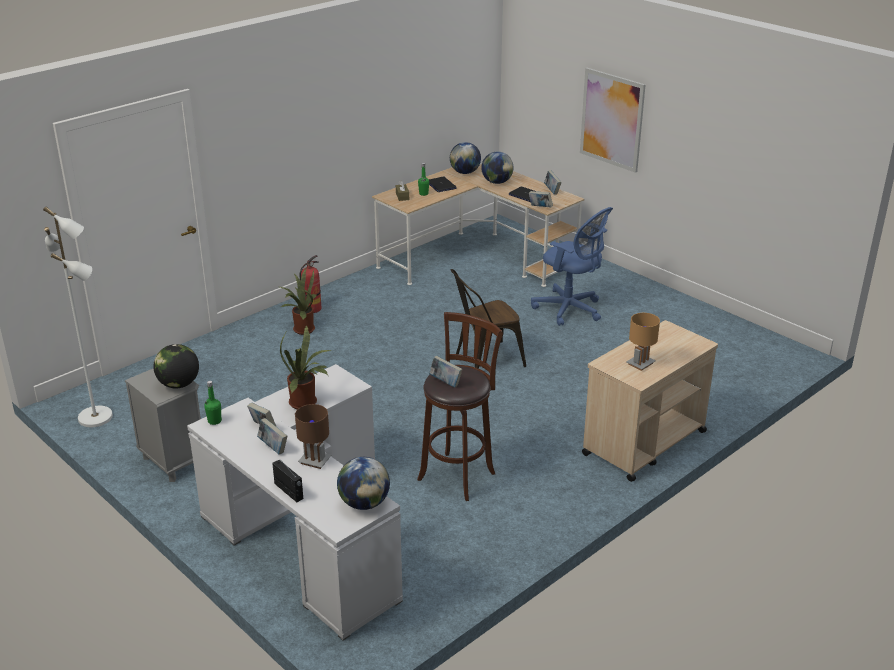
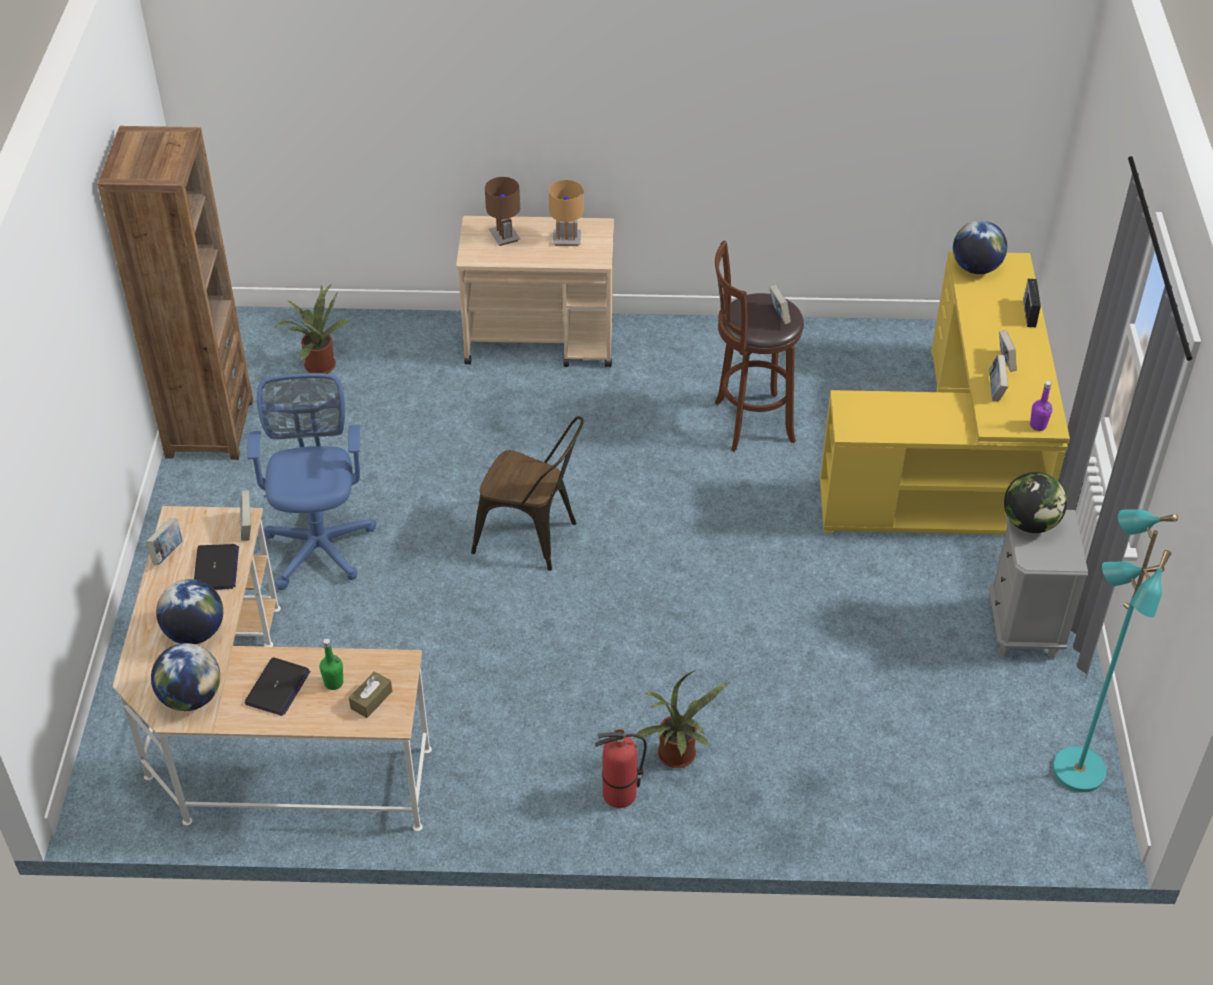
camera: 135 degrees left, 15 degrees up
(96, 417) = (1076, 770): white floor lamp -> turquoise floor lamp
(214, 421) = (1038, 425): green bottle -> purple bottle
(303, 531) = (956, 459): white desk -> yellow desk
(306, 403) = (918, 409): potted plant -> potted plant (318, 364)
(314, 461) = (980, 327): brown table lamp -> brown table lamp (504, 236)
(612, 119) = (62, 411): picture -> none
(702, 316) = (209, 428): none -> brown bookcase

